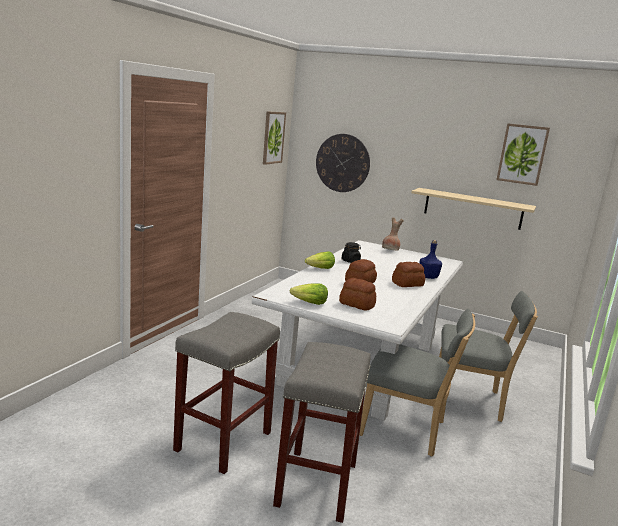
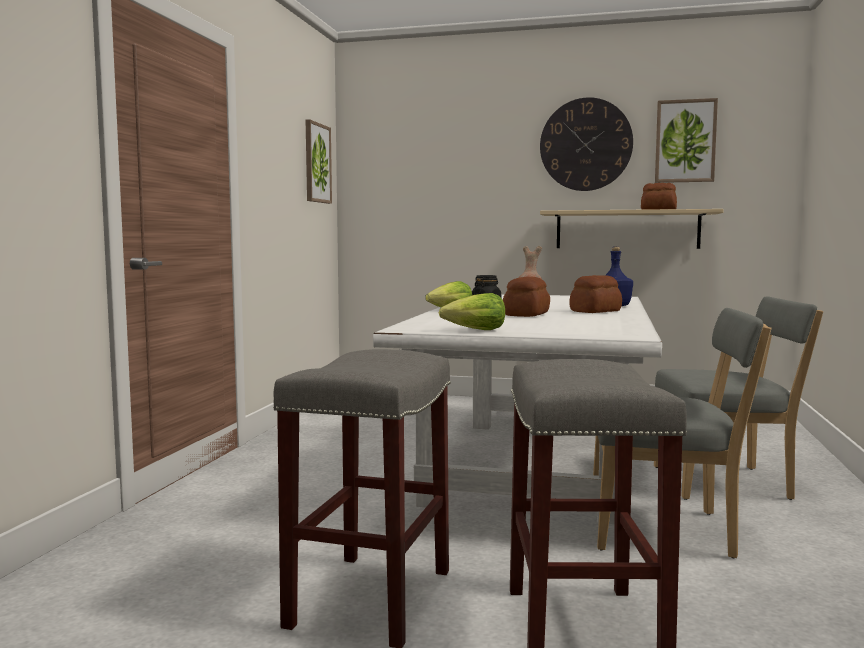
camera: 10 degrees left, 10 degrees down
(342, 163) = (423, 195): wall clock -> wall clock (586, 144)
(357, 304) = (550, 327): bread -> bread (658, 210)

